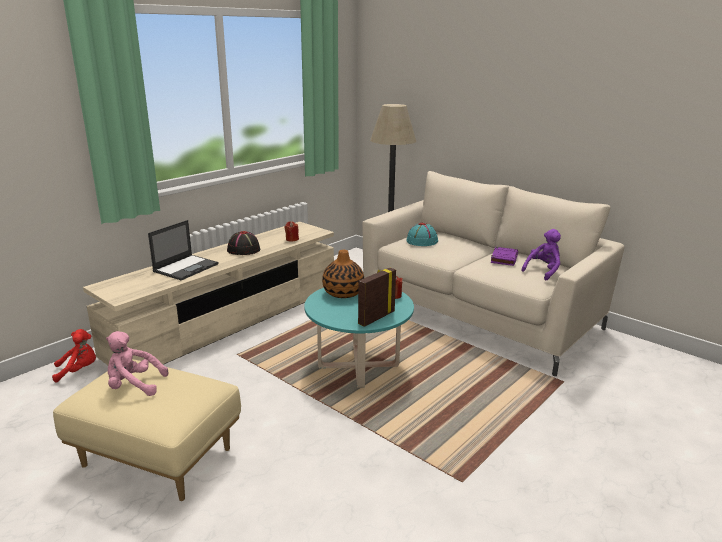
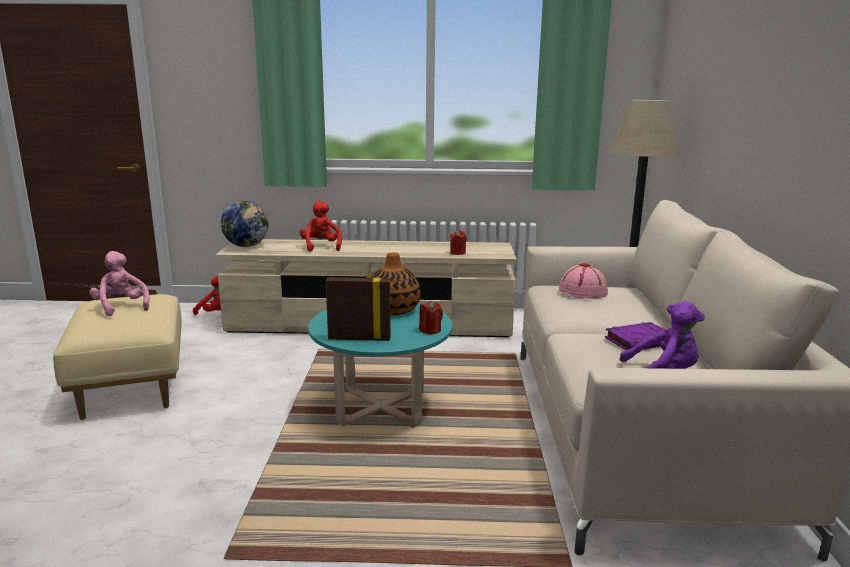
camera: 50 degrees right, 5 degrees down
(118, 289) = (246, 246): none -> globe
(186, 267) = (321, 247): laptop -> red plush toy
(243, 250) = (394, 248): black hat -> none
(422, 241) = (583, 291): turquoise hat -> pink hat

